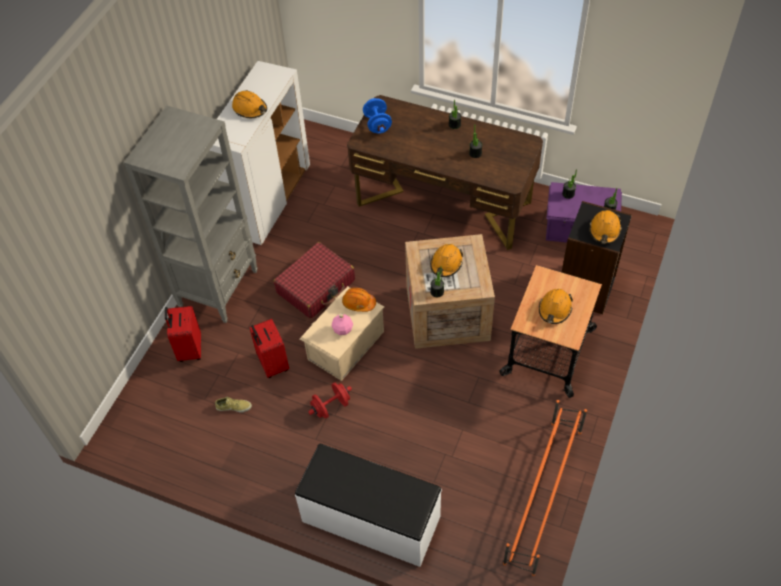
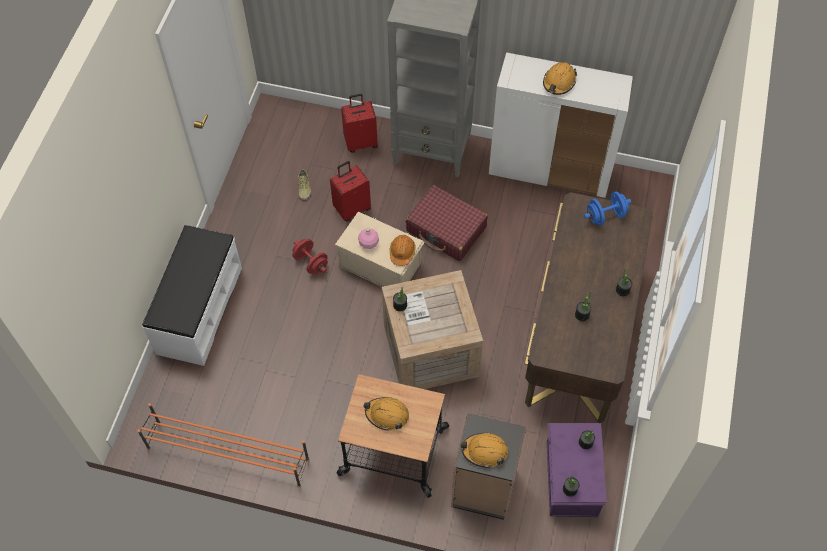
camera: 80 degrees right, 5 degrees up
(446, 264) = (437, 310): orange hard hat -> none

